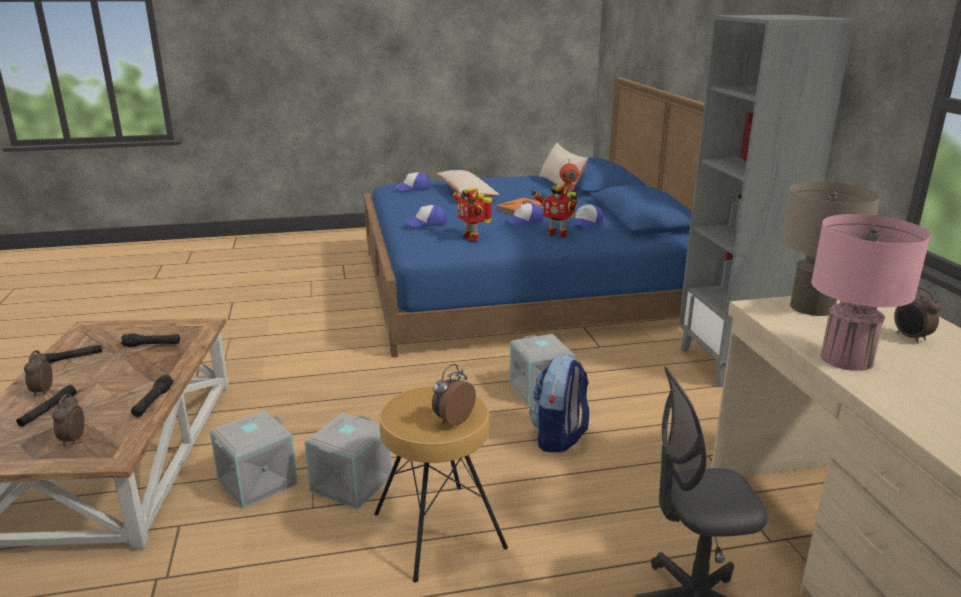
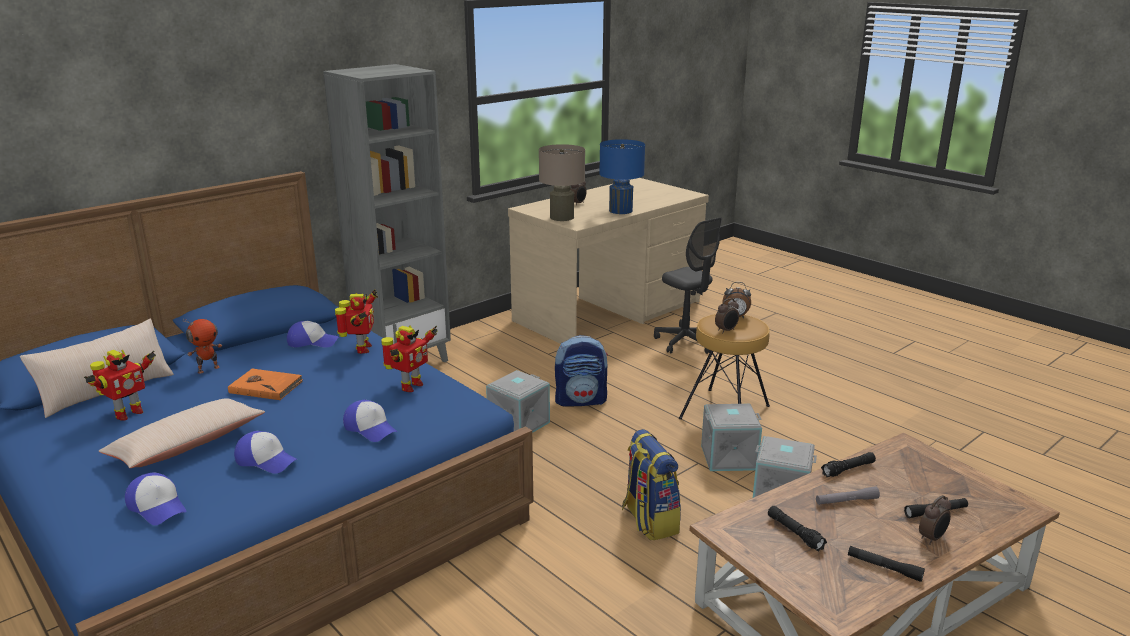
camera: 120 degrees left, 0 degrees up
(72, 440) = (928, 473): alarm clock -> alarm clock (726, 330)
(133, 380) = (846, 501): none -> grey flashlight
(325, 401) = (649, 521): none -> backpack
(523, 186) = (127, 414): none -> toy robot
(524, 221) = (325, 372): cap -> cap (266, 460)
(846, 359) = (620, 210): pink table lamp -> blue table lamp

